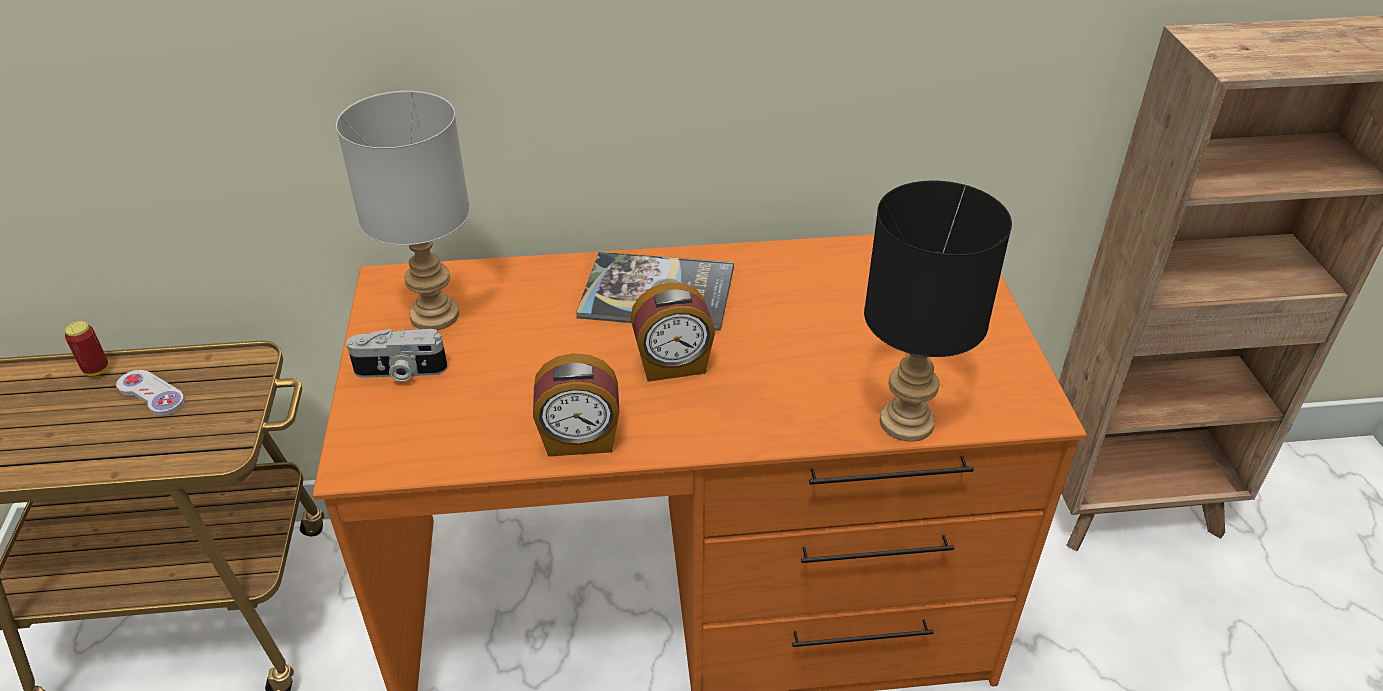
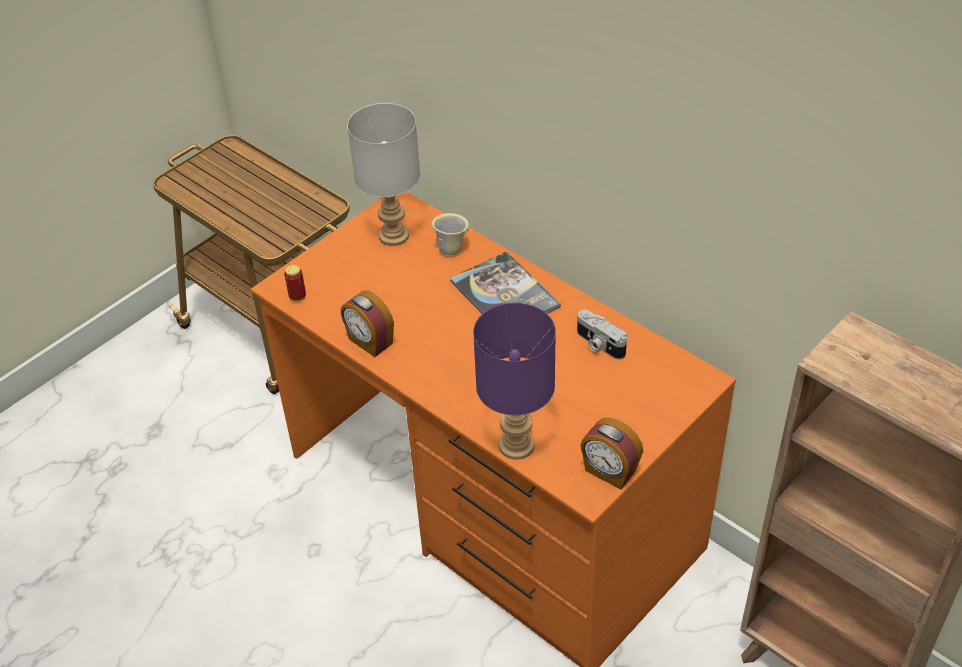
camera: 50 degrees right, 5 degrees up
(96, 370) = (270, 170): can -> can (297, 297)
(151, 394) = (277, 198): white game controller -> none
(400, 372) = (345, 255): camera -> camera (599, 344)
(528, 287) = (451, 249): none -> beige mug
(673, 366) = (456, 337): alarm clock -> alarm clock (609, 472)
(908, 421) = (518, 446): black table lamp -> purple table lamp

